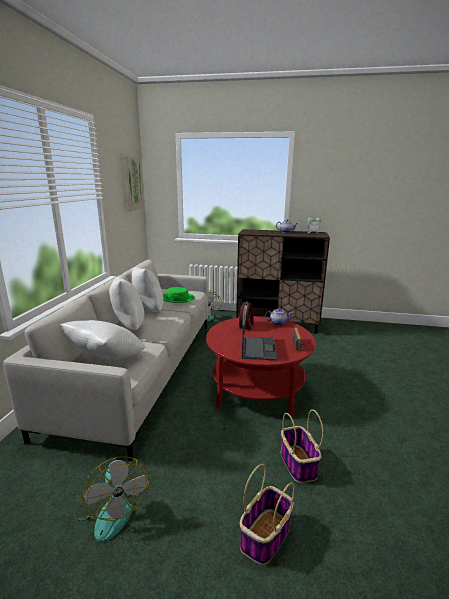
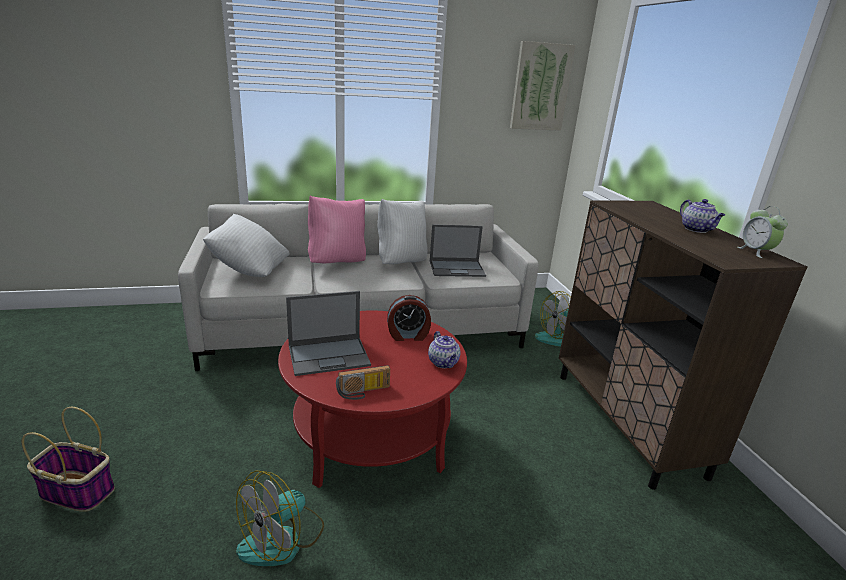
camera: 65 degrees right, 5 degrees up
(111, 510) = (128, 380): fan -> fan (282, 539)
(128, 326) = (337, 261): white pillow -> pink pillow
(177, 298) = (457, 268): green hat -> laptop
(297, 463) = (199, 506): basket -> none

